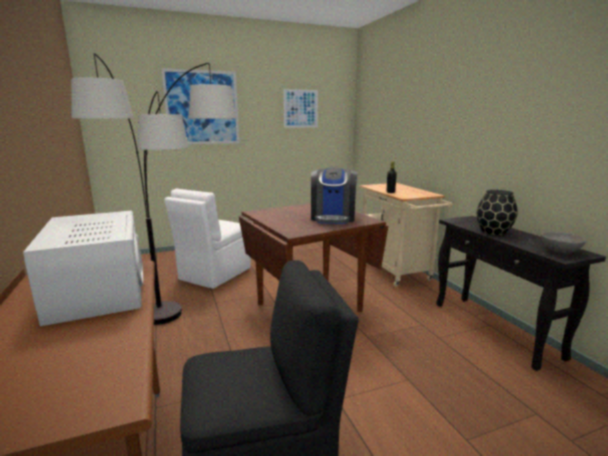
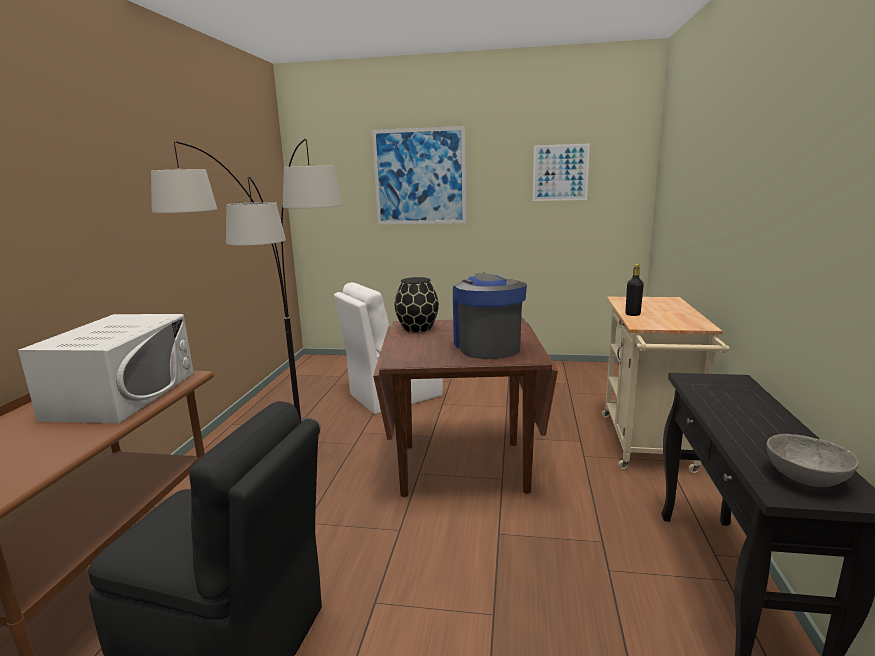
camera: 30 degrees right, 0 degrees up
(333, 217) = (487, 346): coffee machine -> coffee machine turned 135 degrees clockwise
(493, 232) = (731, 412): black vase -> black vase (416, 328)

